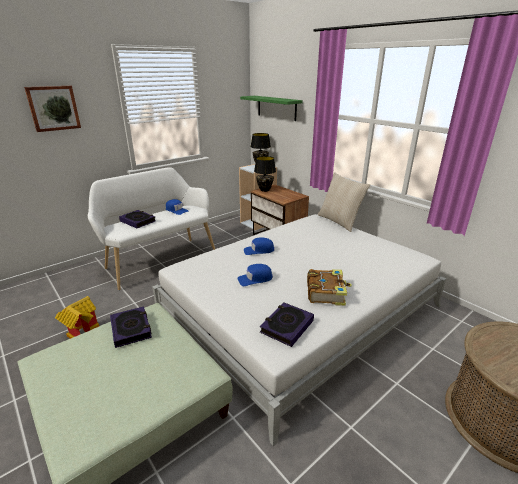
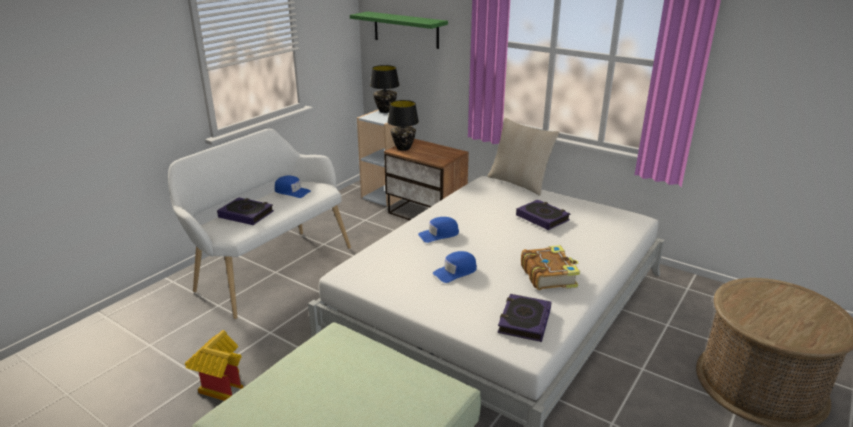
camera: 15 degrees left, 0 degrees up
(53, 108) = (107, 58): picture -> none
(131, 329) = (325, 359): book -> book (542, 218)

